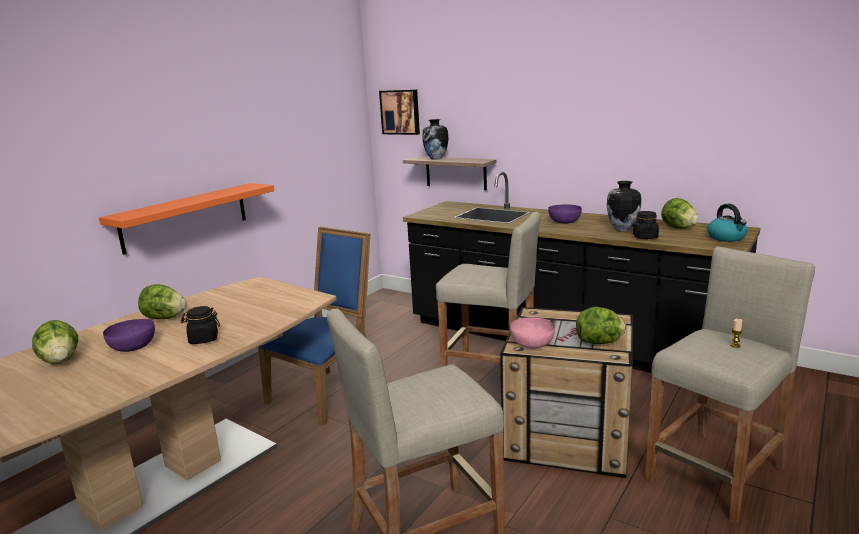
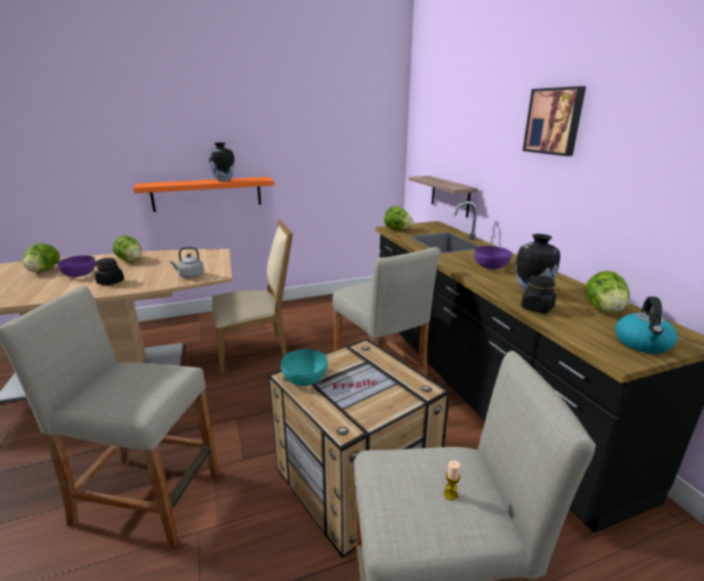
camera: 35 degrees right, 5 degrees up
(287, 307) = (190, 276): none -> grey kettle
(326, 392) = (255, 350): blue chair -> beige chair
(400, 112) = (424, 132): picture -> picture (554, 121)
(436, 158) = (433, 179): vase -> vase (223, 181)
(531, 344) = (305, 378): pink bowl -> turquoise bowl
(599, 342) = (359, 407): lettuce -> lettuce (397, 230)

